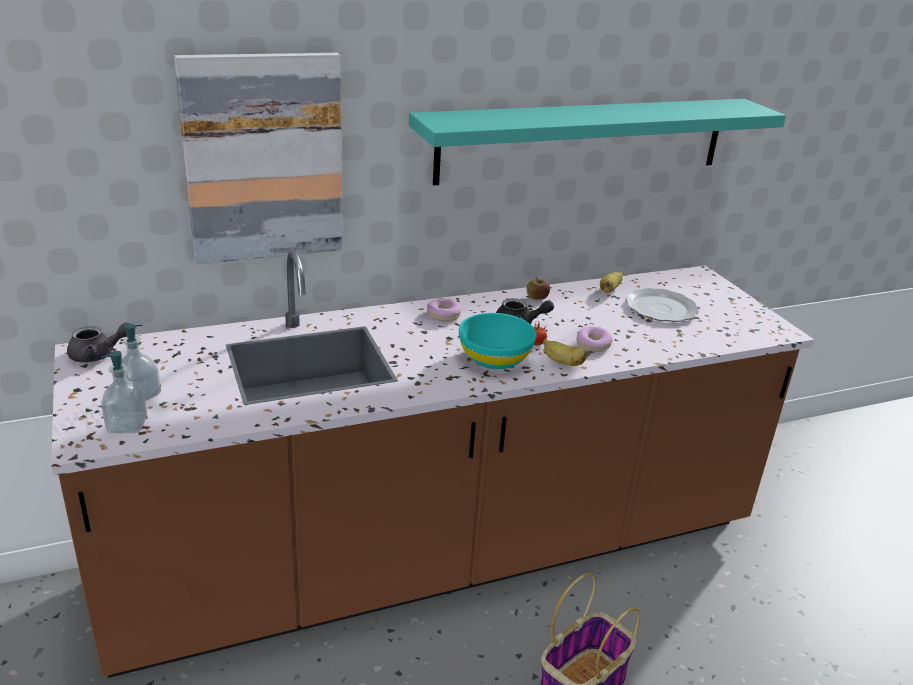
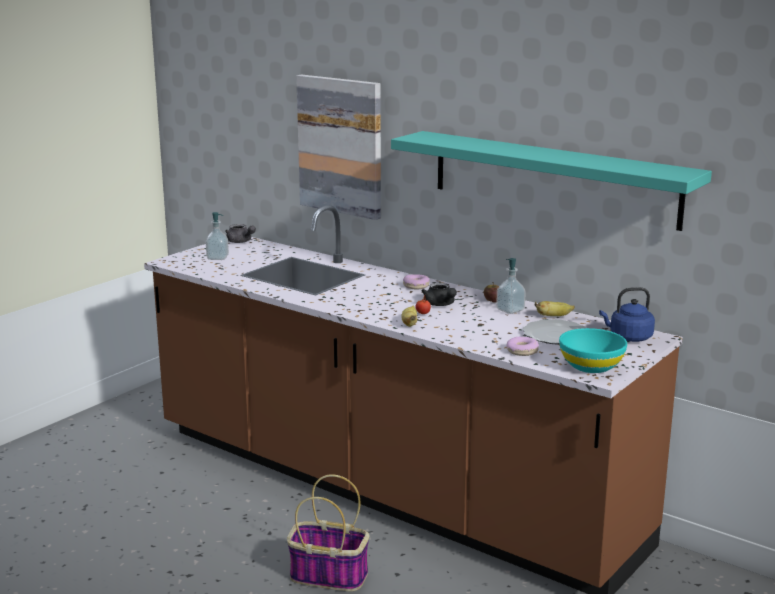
camera: 60 degrees right, 10 degrees down
(127, 425) = (190, 263): soap dispenser -> soap dispenser (510, 310)
(495, 359) = (382, 308): turquoise bowl -> turquoise bowl (591, 366)
(593, 344) = (452, 327): donut -> donut (522, 351)
(692, 284) = (628, 337): none -> blue kettle

